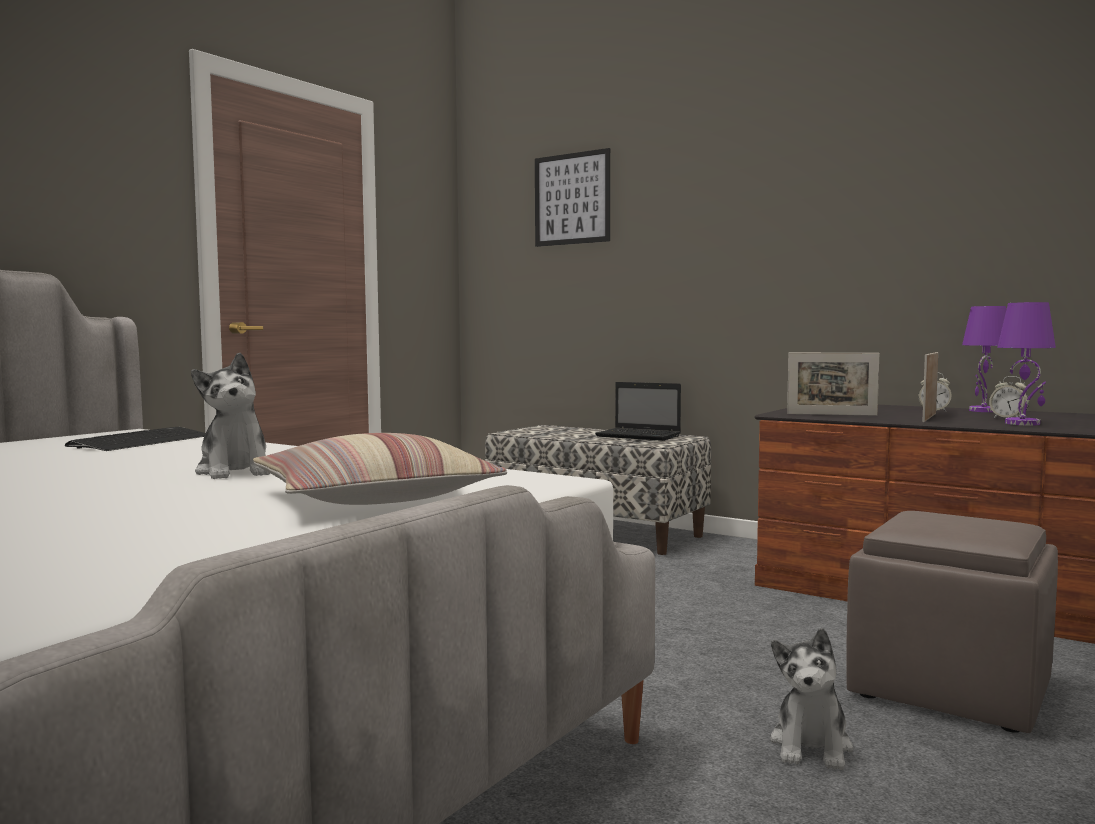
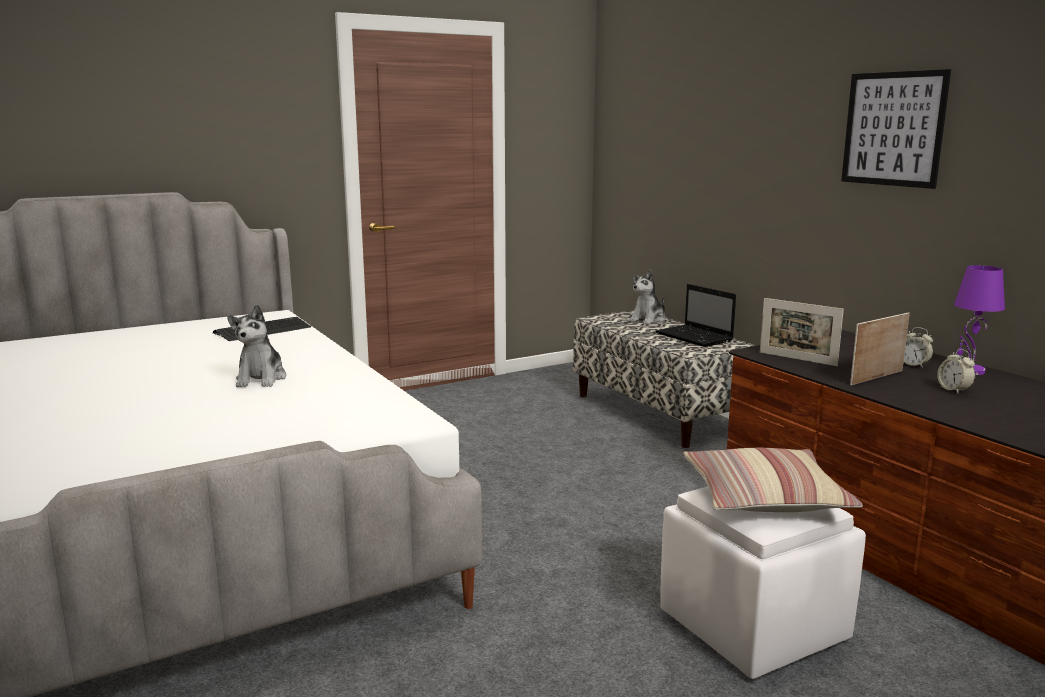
camera: 25 degrees right, 10 degrees up
(374, 497) = (287, 424): pillow -> pillow (764, 497)
(572, 199) = (673, 106): picture -> picture (893, 129)
(811, 746) = (581, 642): plush toy -> plush toy (648, 320)
(952, 688) = (755, 626): brown ottoman -> white ottoman
(1023, 423) = (944, 402): purple table lamp -> none

